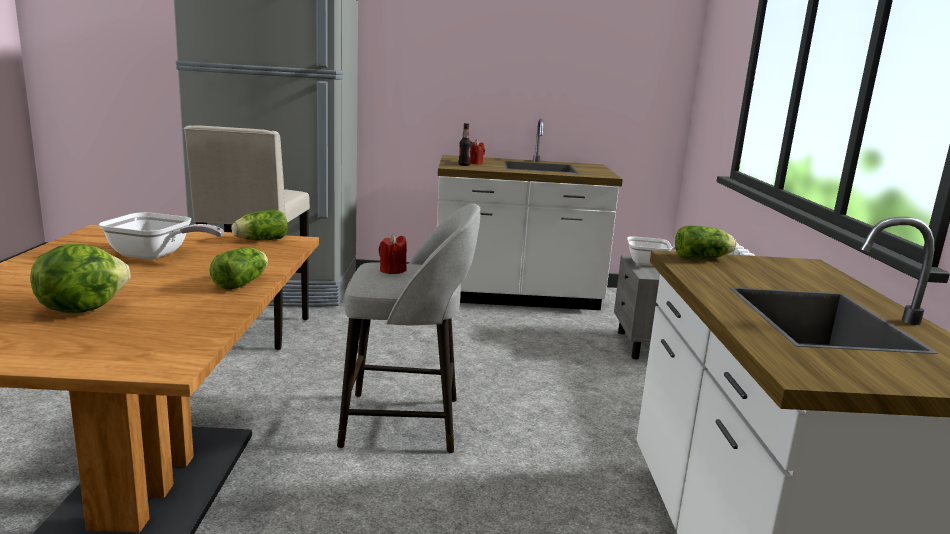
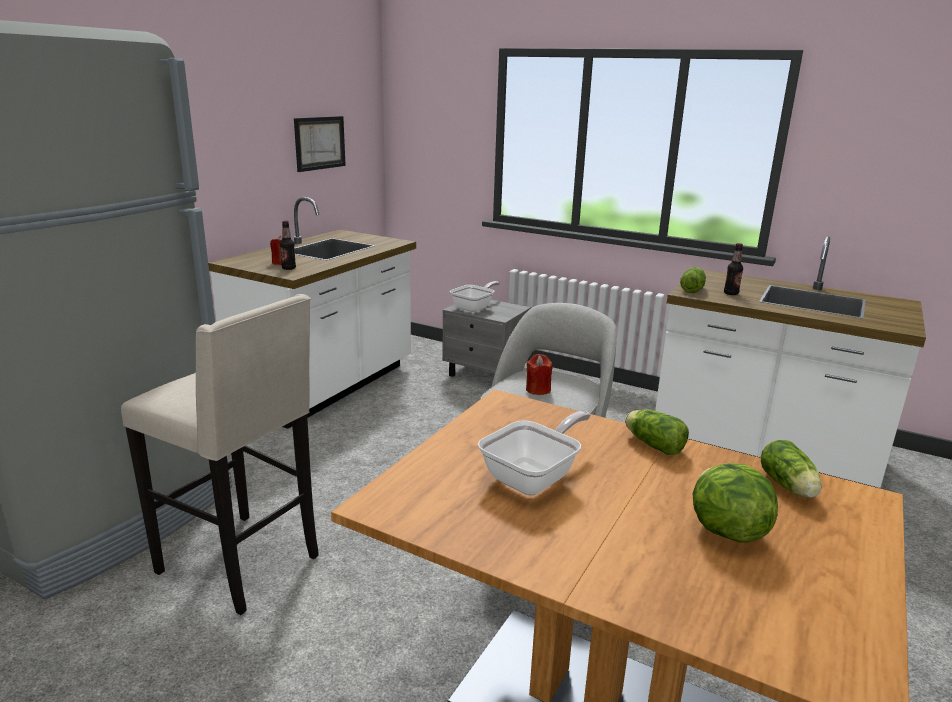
camera: 60 degrees left, 5 degrees up
(259, 240) = (493, 417): lettuce -> lettuce (789, 487)
(592, 77) = (320, 143): none -> picture
(731, 274) = (731, 293): none -> bottle

